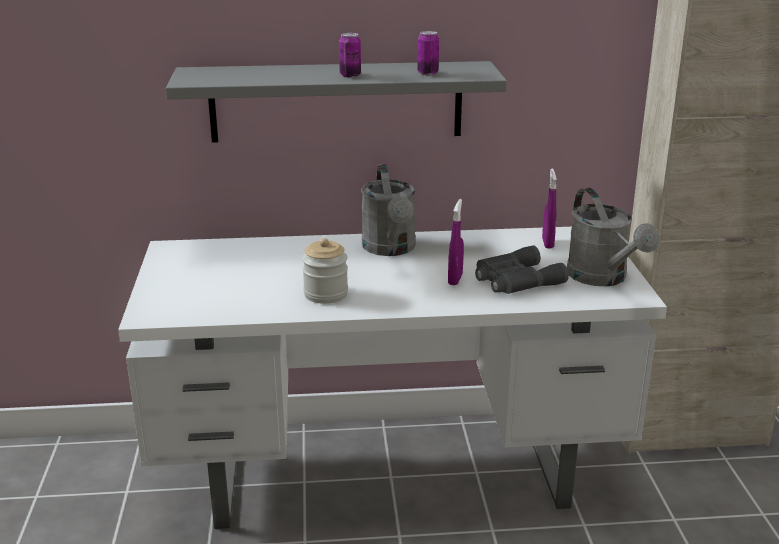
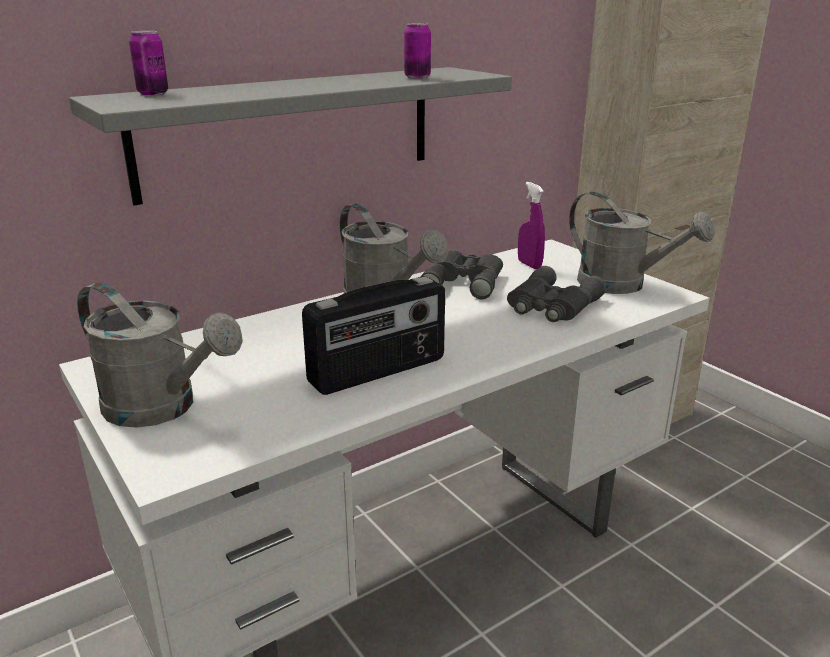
camera: 30 degrees left, 0 degrees up
(178, 282) = (162, 408): none -> grey watering can
(326, 294) = (378, 372): jar -> radio
(350, 75) = (334, 85): can -> can (153, 93)
(455, 279) = (495, 319): purple spray bottle -> none
(474, 245) = (465, 281): none -> grey binoculars

